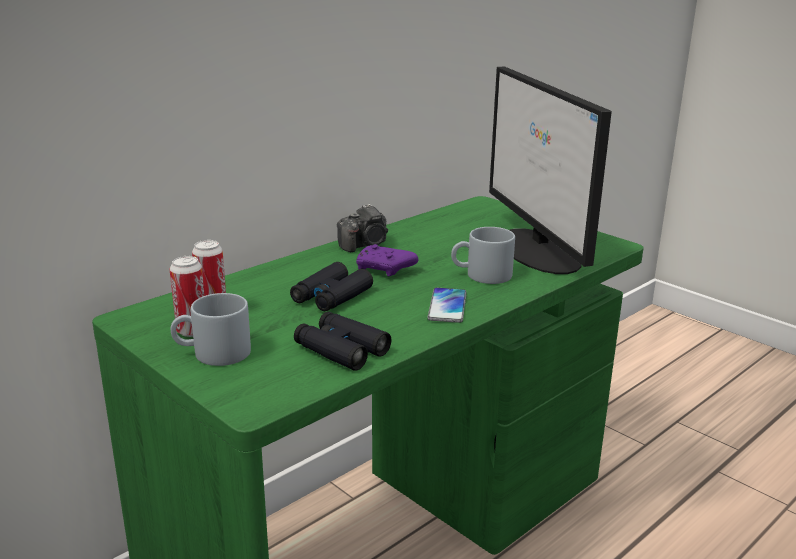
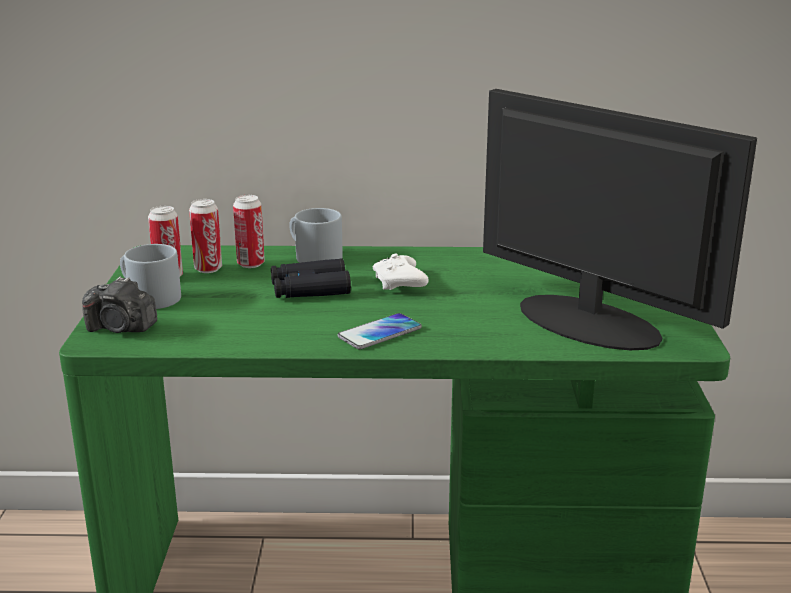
camera: 45 degrees right, 0 degrees up
(240, 295) = (250, 264): none -> can
(341, 349) = (228, 330): black binoculars -> none
(365, 245) = (432, 258): camera -> camera (121, 328)
(385, 270) = (400, 284): purple game controller -> white game controller
(481, 275) = (473, 320): grey mug -> grey mug (312, 256)
(539, 251) = (586, 320): monitor -> monitor turned 105 degrees clockwise

